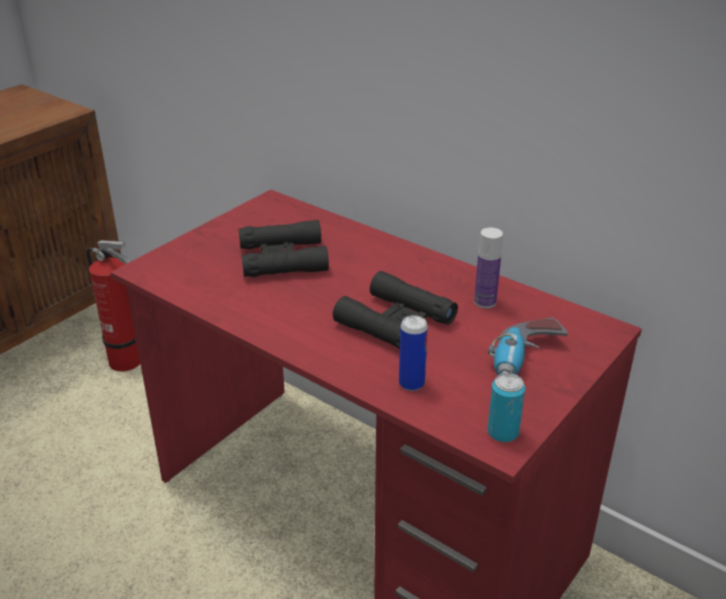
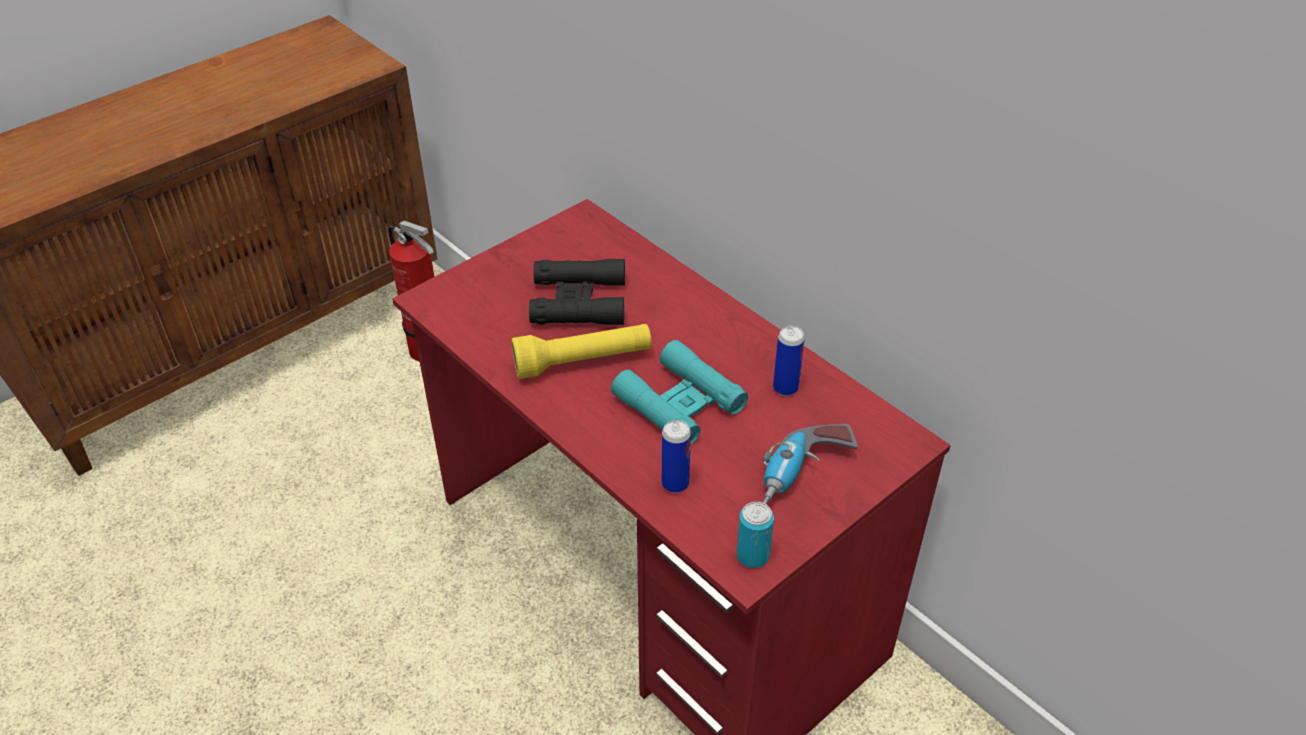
camera: 10 degrees right, 10 degrees up
(299, 301) = (583, 362): none -> yellow flashlight
(395, 322) = (679, 403): black binoculars -> turquoise binoculars
(485, 302) = (785, 388): bottle -> can

